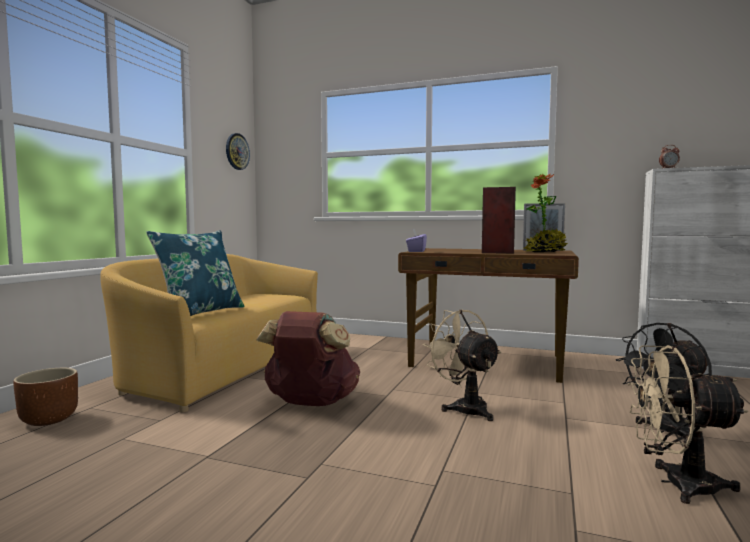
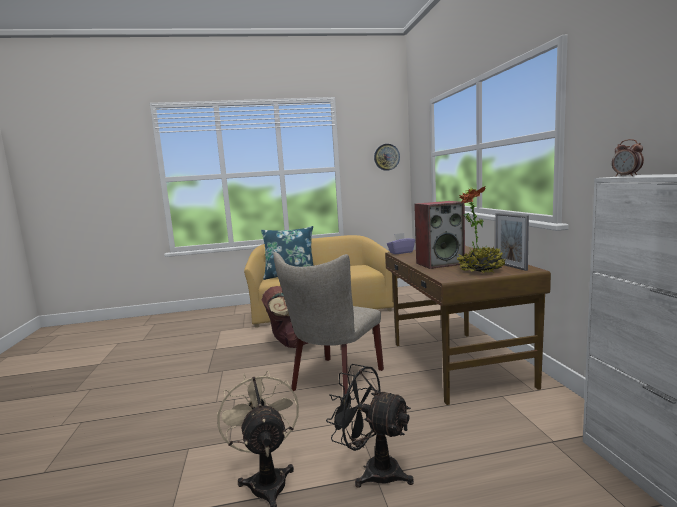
camera: 60 degrees right, 5 degrees up
(49, 419) = (228, 314): brown planter -> none
(464, 407) = (334, 382): beige fan -> beige chair

